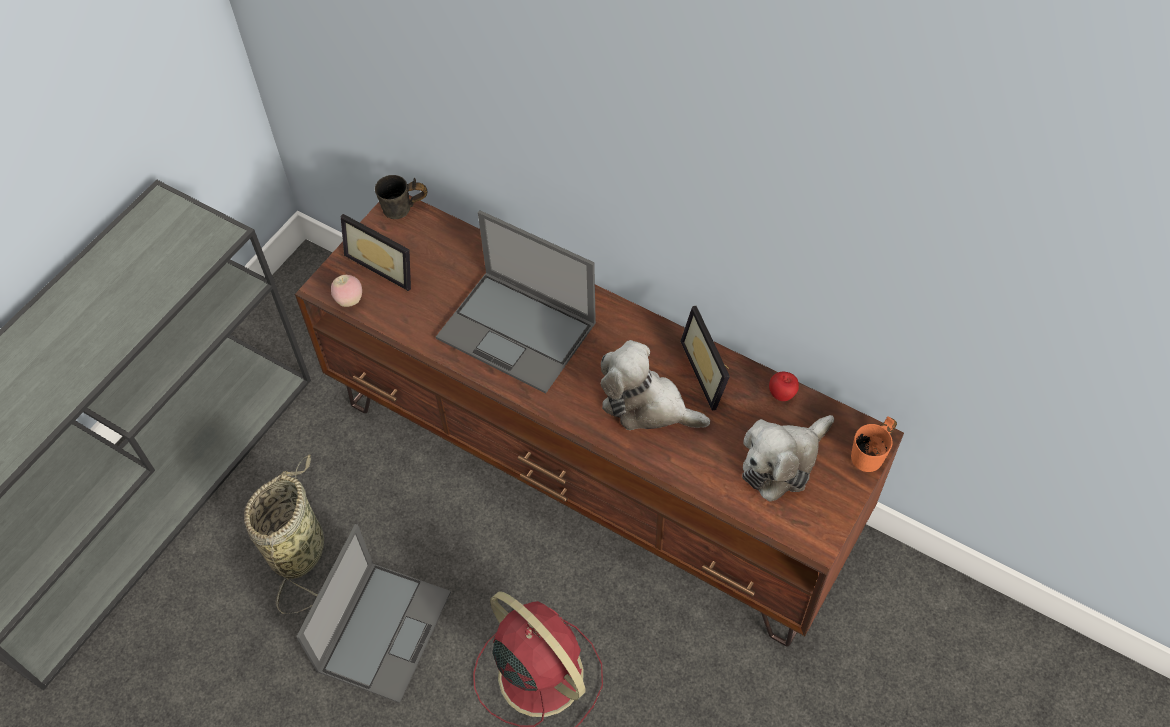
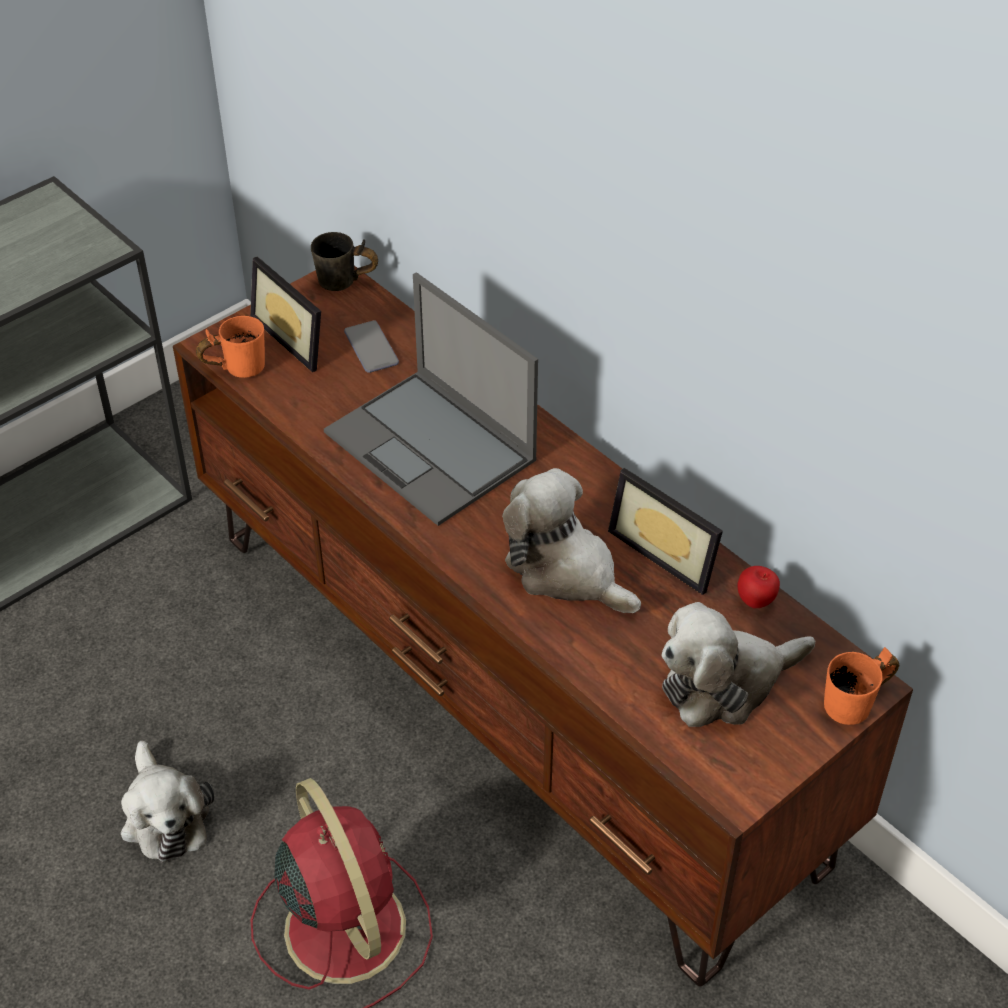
camera: 15 degrees right, 10 degrees down
(298, 547) = (97, 688): basket -> none
(349, 300) = (235, 367): apple -> orange mug
(384, 629) = (164, 815): laptop -> plush toy
(443, 260) = (371, 348): none -> phone
(711, 371) = (669, 550): picture frame -> picture frame turned 45 degrees counterclockwise

